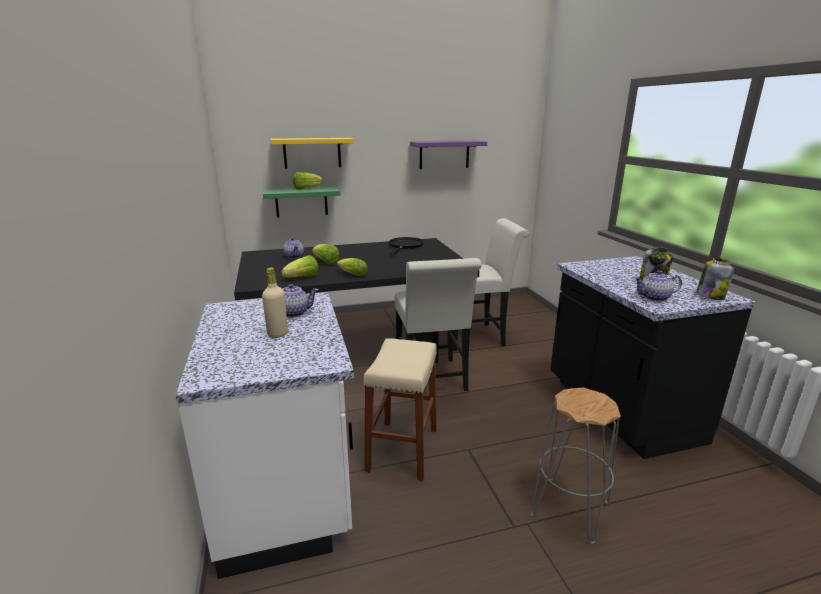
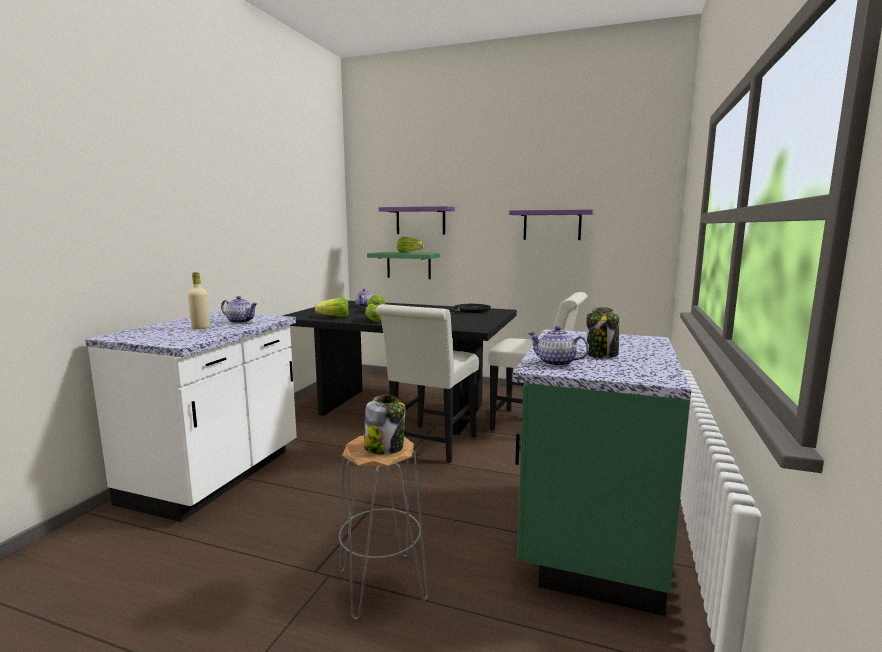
camera: 35 degrees right, 10 degrees down
(312, 153) = (420, 221): yellow shelf -> purple shelf
(402, 449) = (325, 483): beige stool -> none
(620, 411) = (589, 536): black counter -> green counter
(710, 296) = (637, 374): jar -> jar (385, 447)

